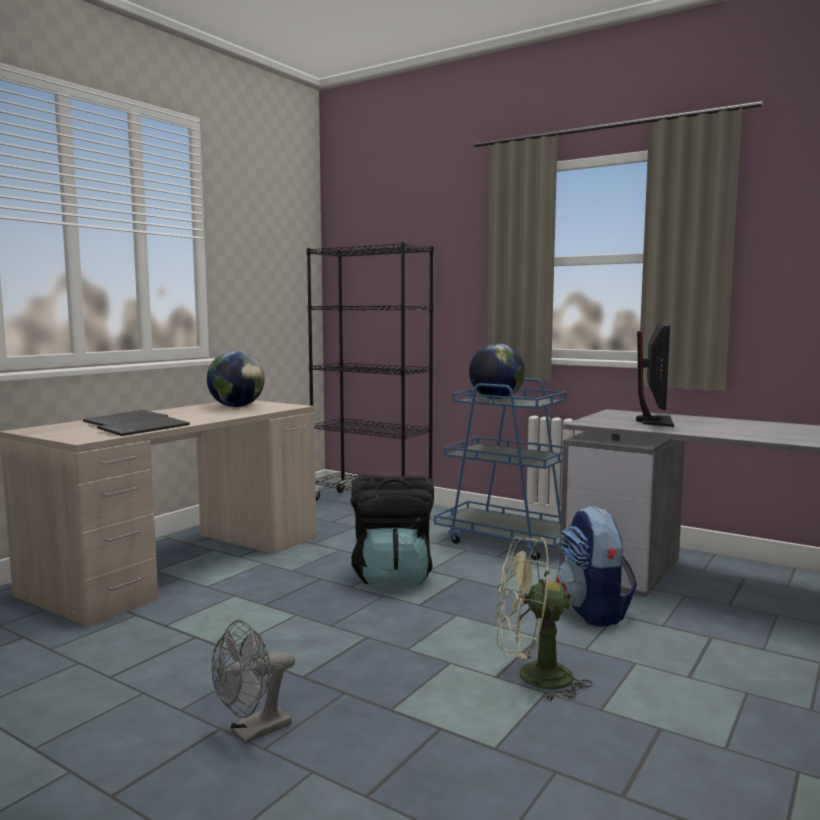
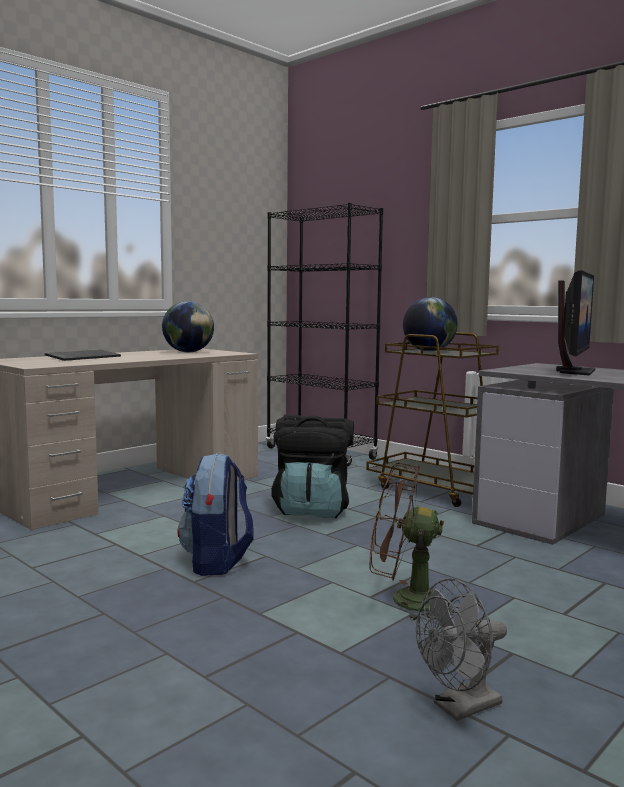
camera: 10 degrees right, 0 degrees up
(145, 428) = (92, 361): keyboard -> none
(253, 732) = (130, 619): grey fan -> grey fan (460, 708)
(507, 540) = (436, 489): blue cart -> brown cart
(533, 678) = (405, 601): green fan -> brown fan
(593, 612) = (492, 552): backpack -> backpack (217, 562)

